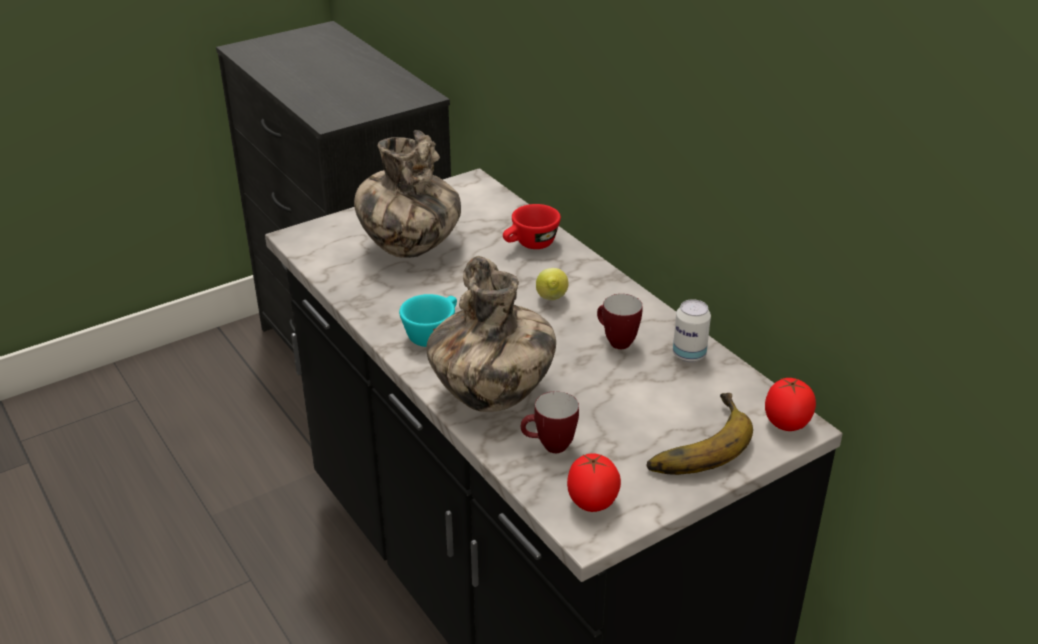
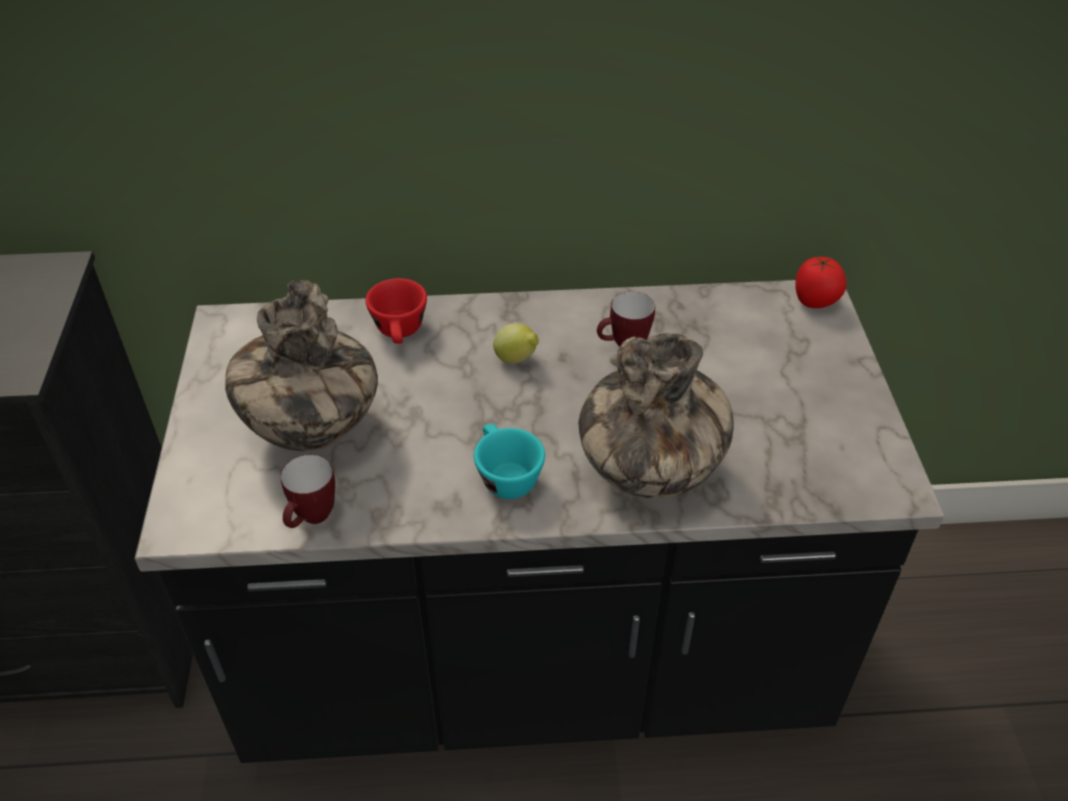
camera: 60 degrees left, 10 degrees up
(549, 447) = (761, 464): mug -> mug (312, 520)
(592, 503) = (860, 470): tomato -> none
(689, 355) = (679, 311): can -> none
(693, 442) = (807, 366): banana -> none

